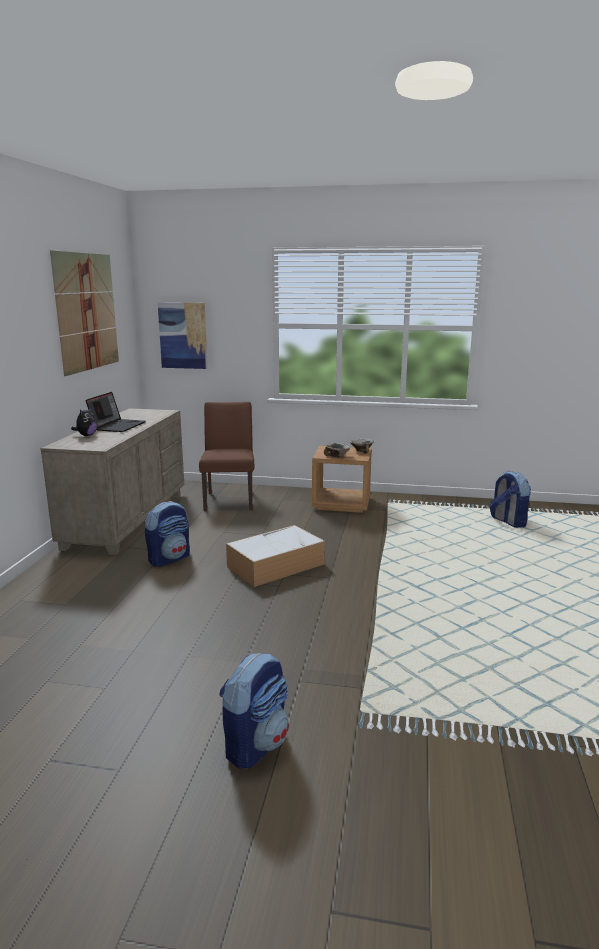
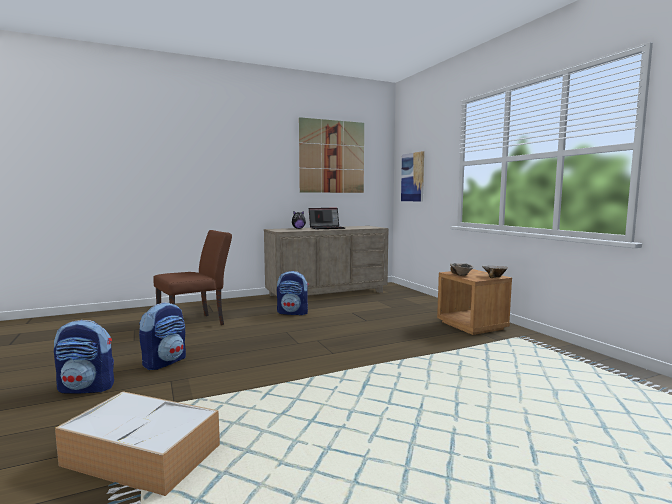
camera: 55 degrees right, 10 degrees down
(229, 499) = (403, 301): brown chair -> brown chair (196, 323)
(276, 565) = (327, 335): storage box -> storage box (144, 455)
(508, 521) = (617, 395): backpack -> backpack (165, 362)

